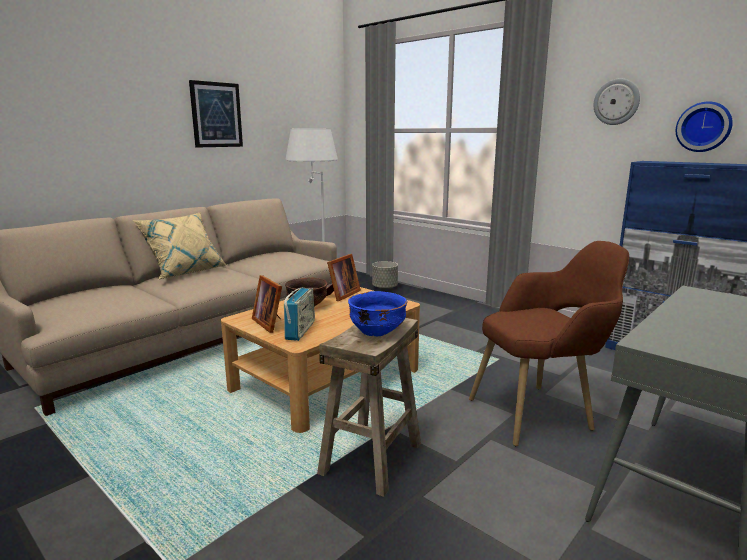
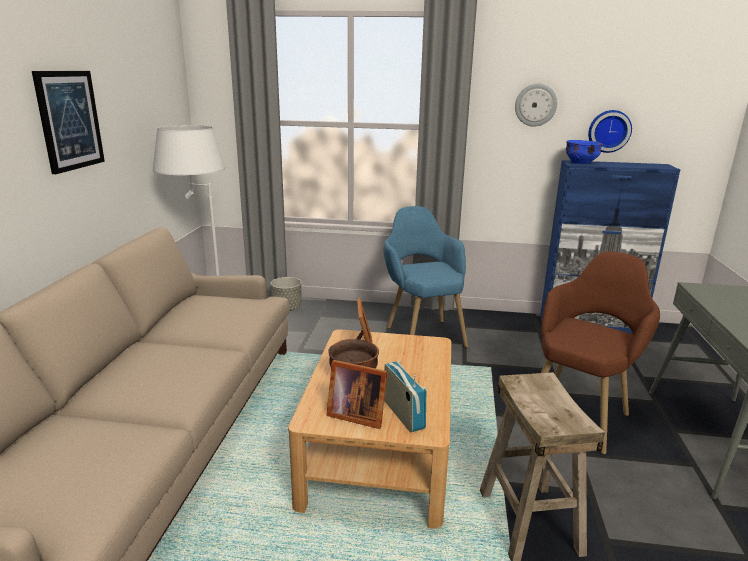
camera: 35 degrees left, 5 degrees up
(185, 272) = (117, 368): beige pillow -> none
(377, 332) = (549, 400): blue bowl -> blue bowl (580, 163)
(471, 323) = (422, 332): none -> blue armchair

